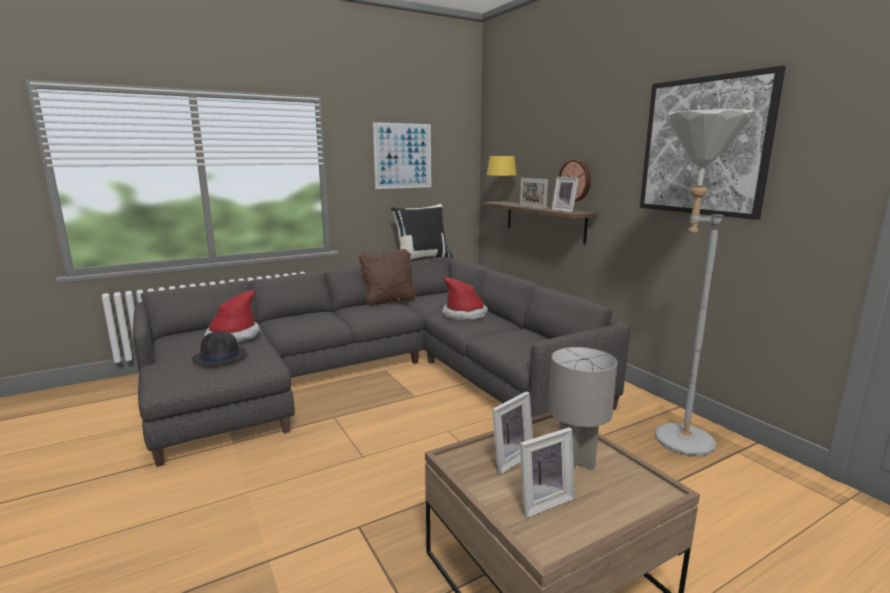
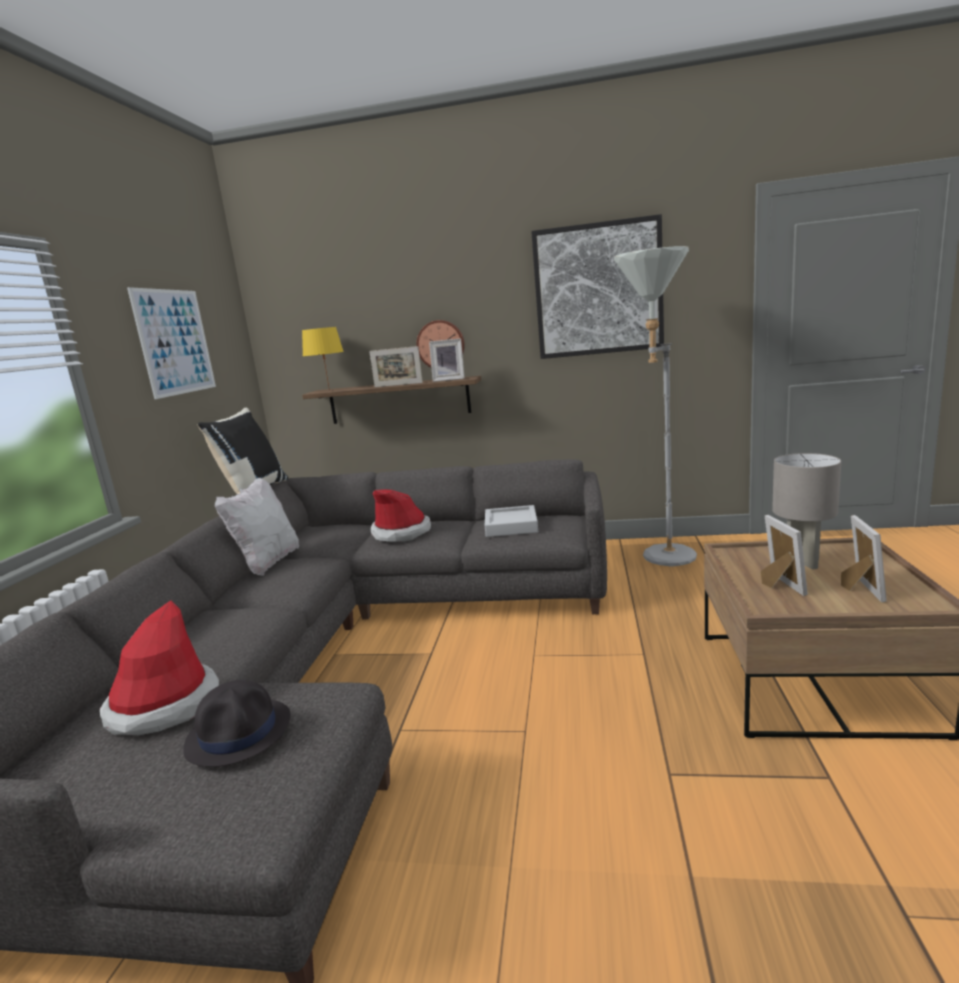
camera: 50 degrees left, 0 degrees up
(389, 302) = (268, 562): brown pillow -> white pillow
(517, 339) = (511, 526): none -> grey tray

